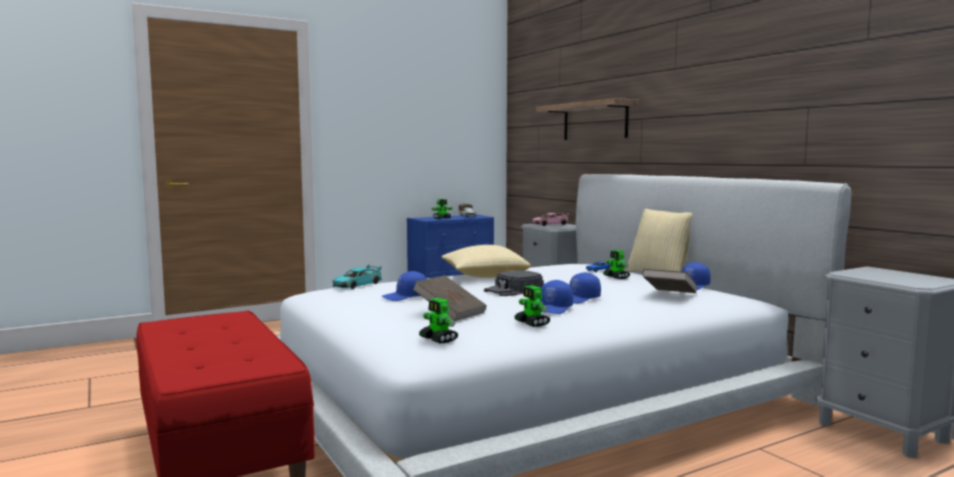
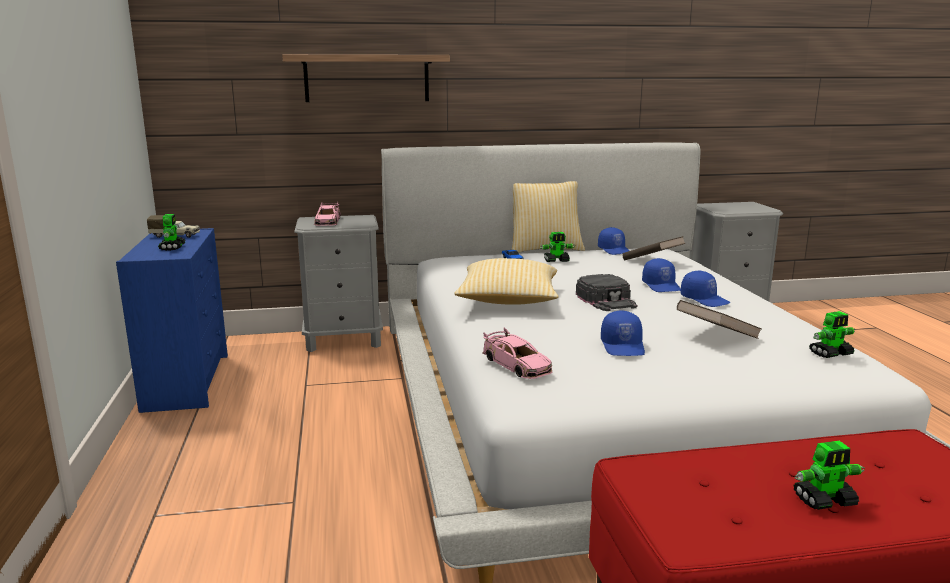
camera: 70 degrees left, 10 degrees up
(357, 285) = (516, 365): turquoise toy car -> pink toy car
(532, 323) = (762, 314): toy robot -> toy robot (825, 500)

